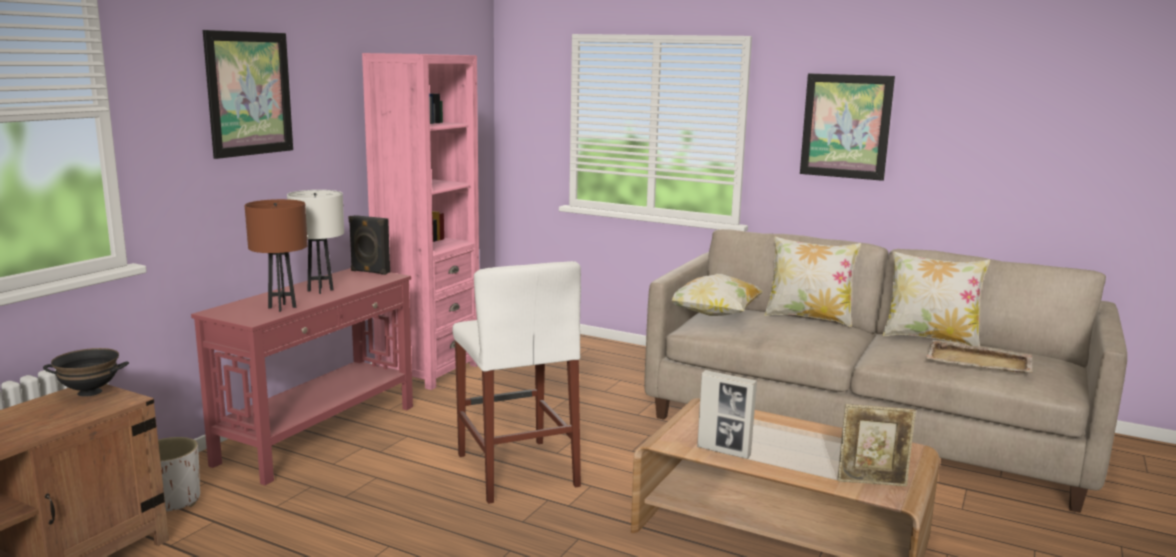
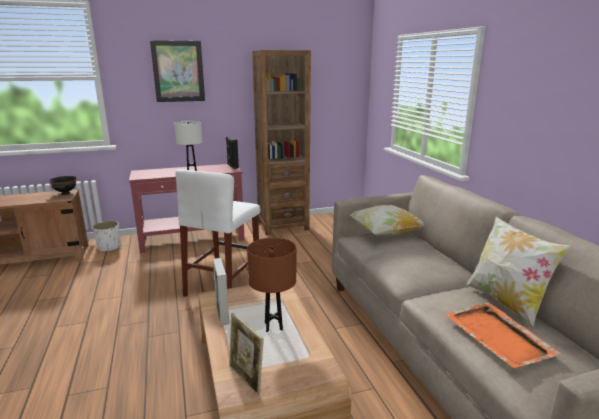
camera: 45 degrees right, 5 degrees up
(282, 307) = (159, 174): brown table lamp -> brown table lamp (273, 326)
(428, 370) = (283, 225): pink bookcase -> brown bookcase
(808, 317) = (441, 254): pillow -> none
(846, 126) = (536, 102): picture -> none
(979, 361) = (498, 337): beige tray -> orange tray

